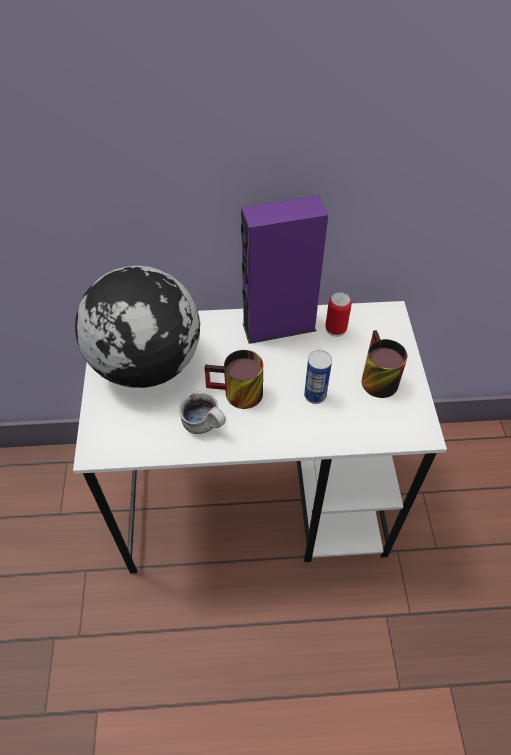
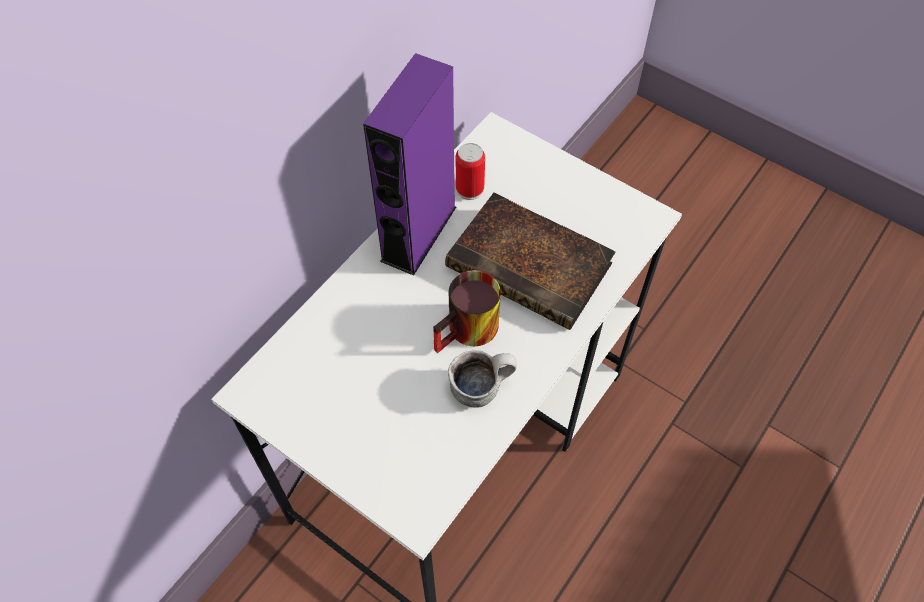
camera: 50 degrees left, 5 degrees up
(148, 365) = (347, 388): globe -> none
(315, 395) = (533, 267): can -> book
(374, 377) = (557, 205): mug -> none

